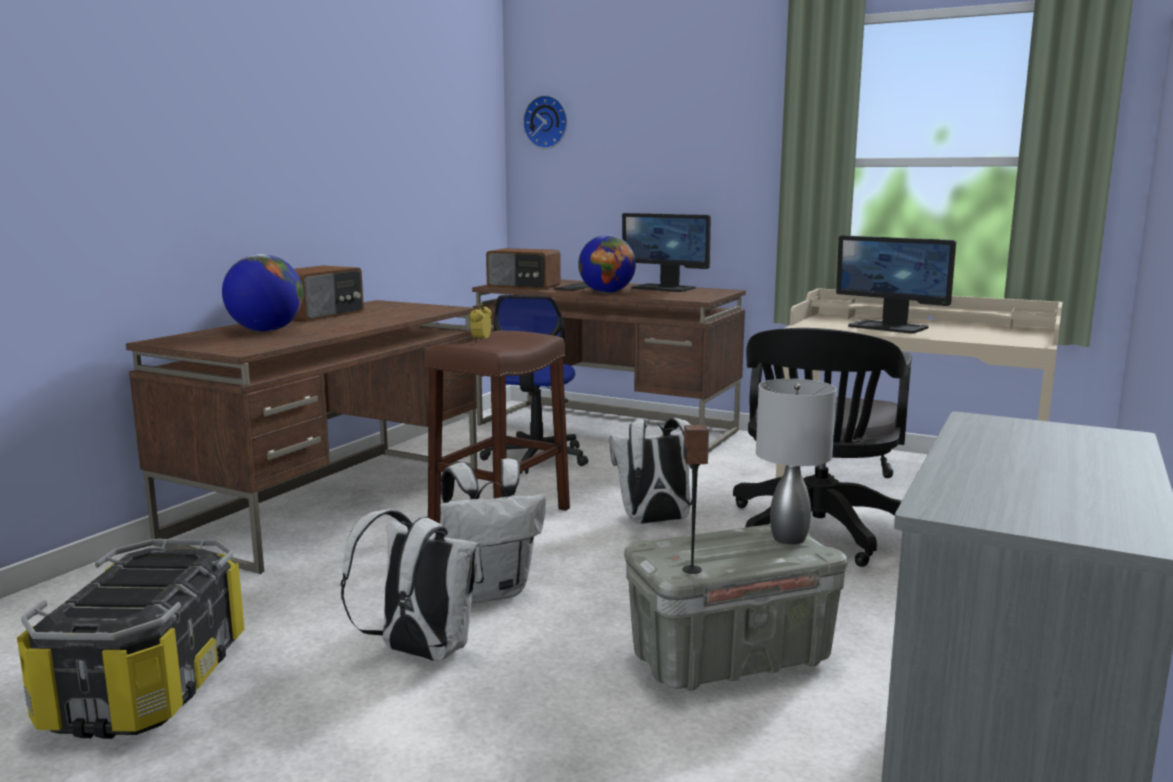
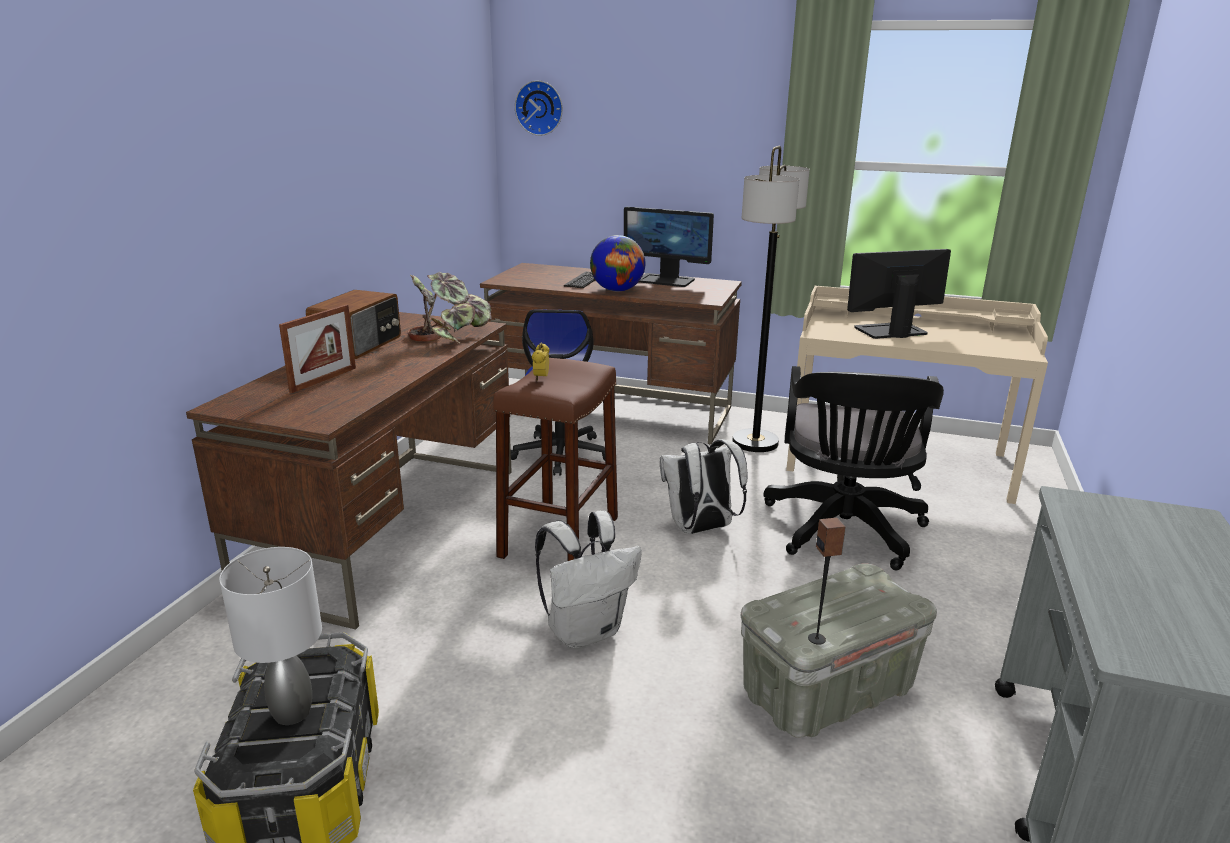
camera: 10 degrees left, 10 degrees up
(266, 331) = (323, 380): globe -> picture frame
(411, 312) = (450, 335): none -> potted plant
(419, 653) = (552, 716): white backpack -> none
(523, 286) = (530, 281): radio -> none
(752, 458) = (755, 442): none -> floor lamp
(788, 538) = (879, 587): grey table lamp -> grey table lamp (291, 712)
(889, 327) = (890, 331): monitor -> monitor turned 135 degrees clockwise

